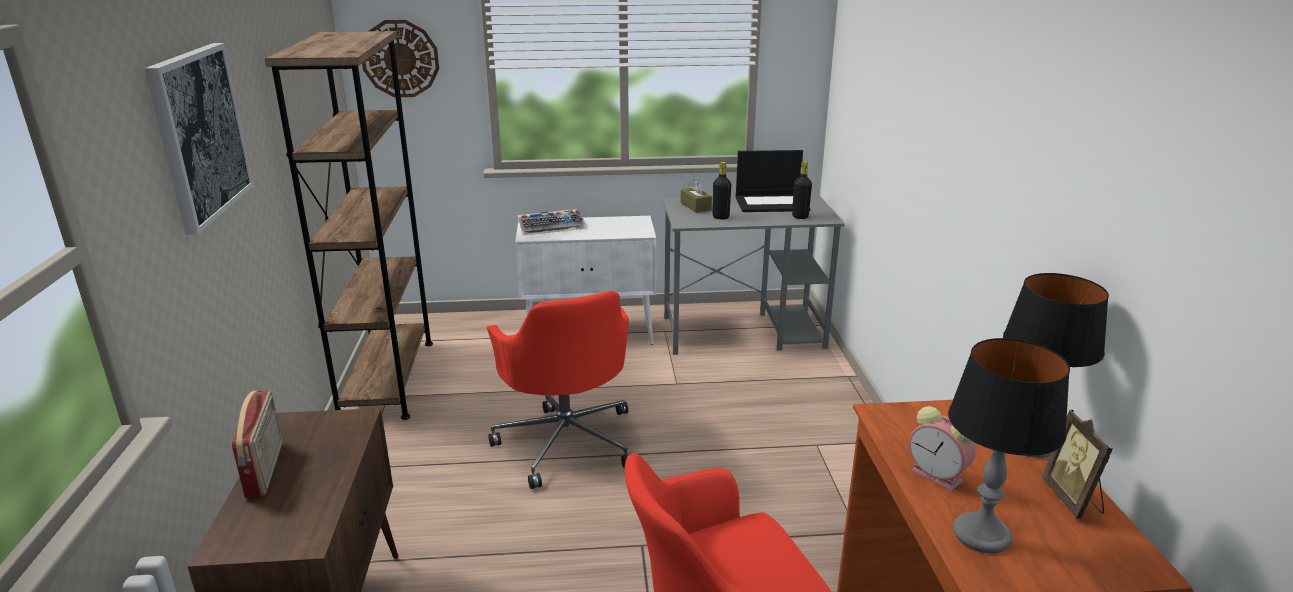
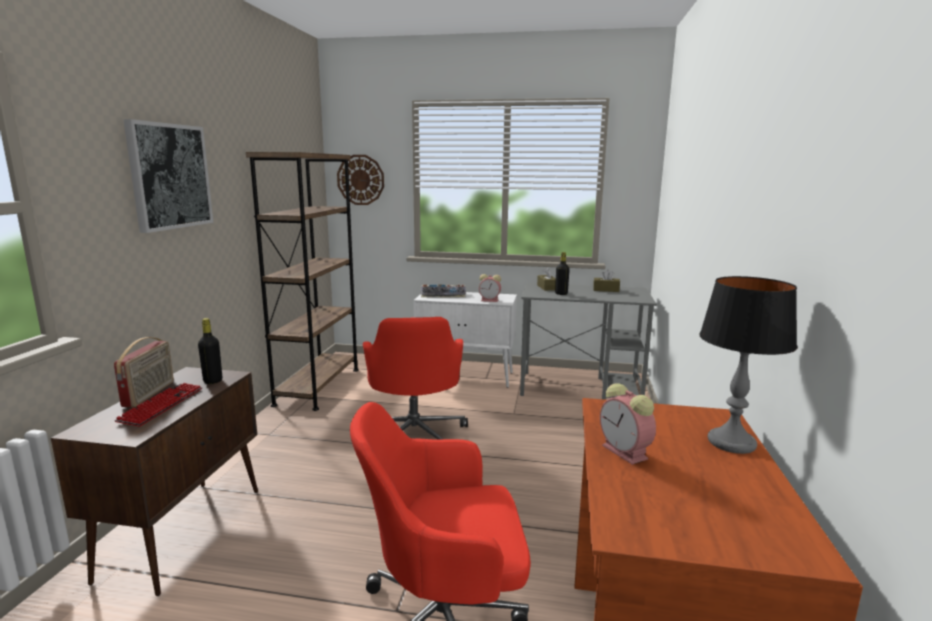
camera: 15 degrees right, 10 degrees down
(301, 485) = (162, 405): none -> keyboard
(622, 231) = (490, 300): none -> alarm clock
(772, 203) = (606, 290): laptop -> brown tissue box
(800, 216) = (622, 297): black bottle -> black bottle (213, 381)
(981, 535) = (640, 500): table lamp -> none
(1073, 499) = (754, 488): picture frame -> none

